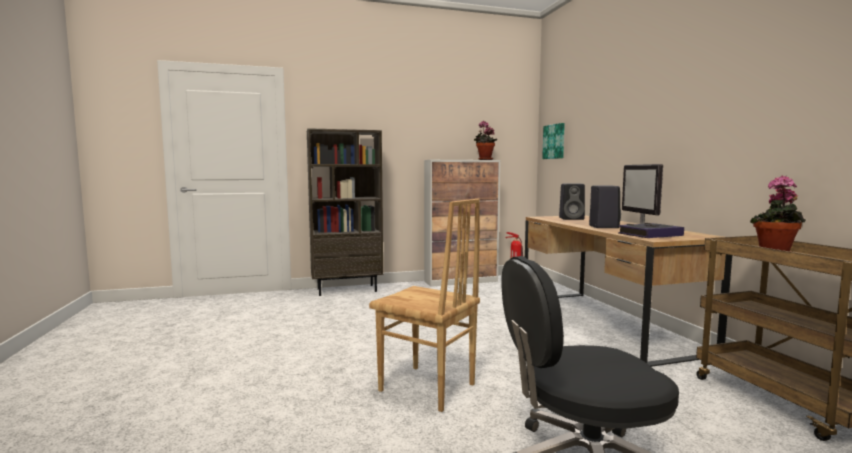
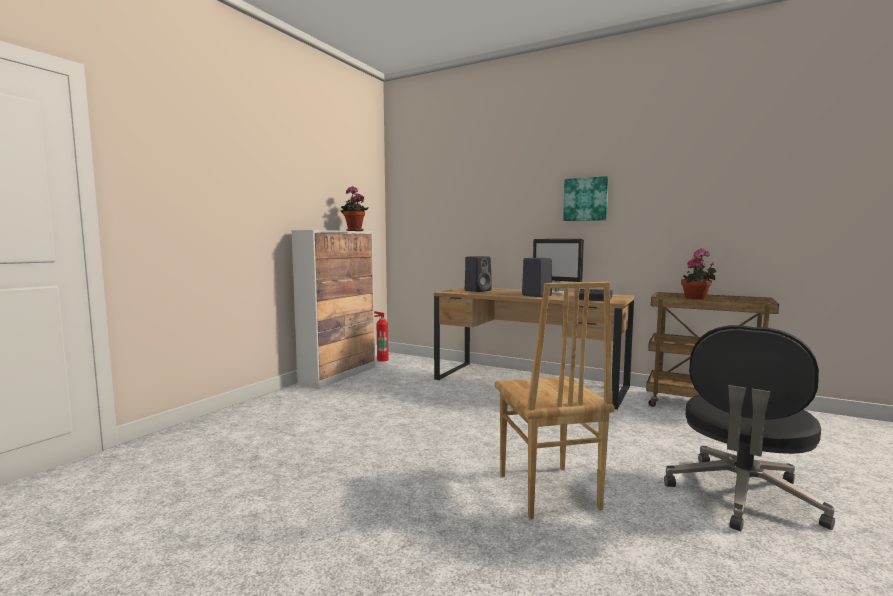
camera: 45 degrees left, 0 degrees up
(347, 290) = (219, 420): brown bookcase -> none
(427, 388) = (546, 492): brown chair -> brown chair turned 90 degrees clockwise
(554, 141) = (414, 213): picture -> picture (585, 199)

